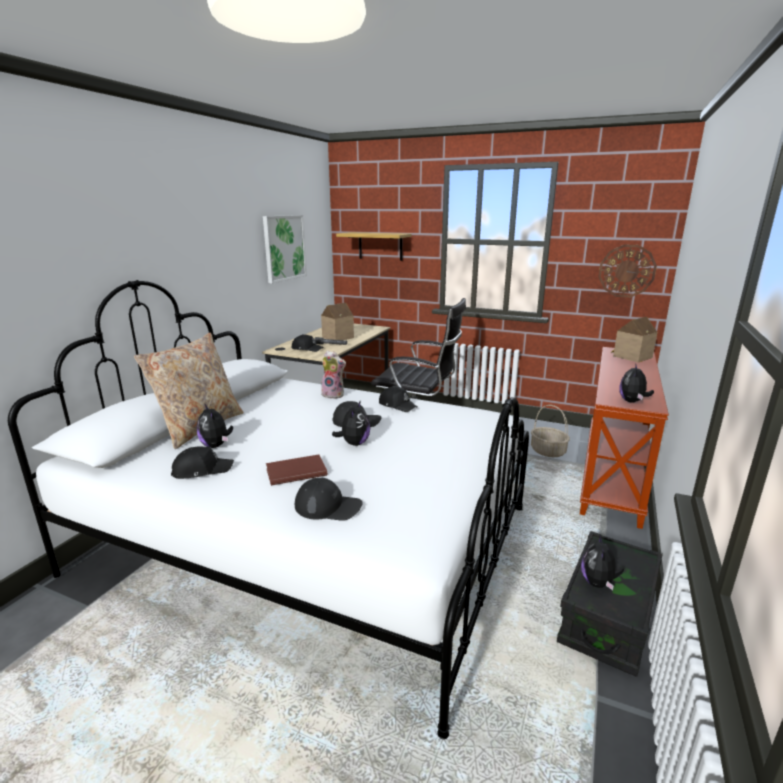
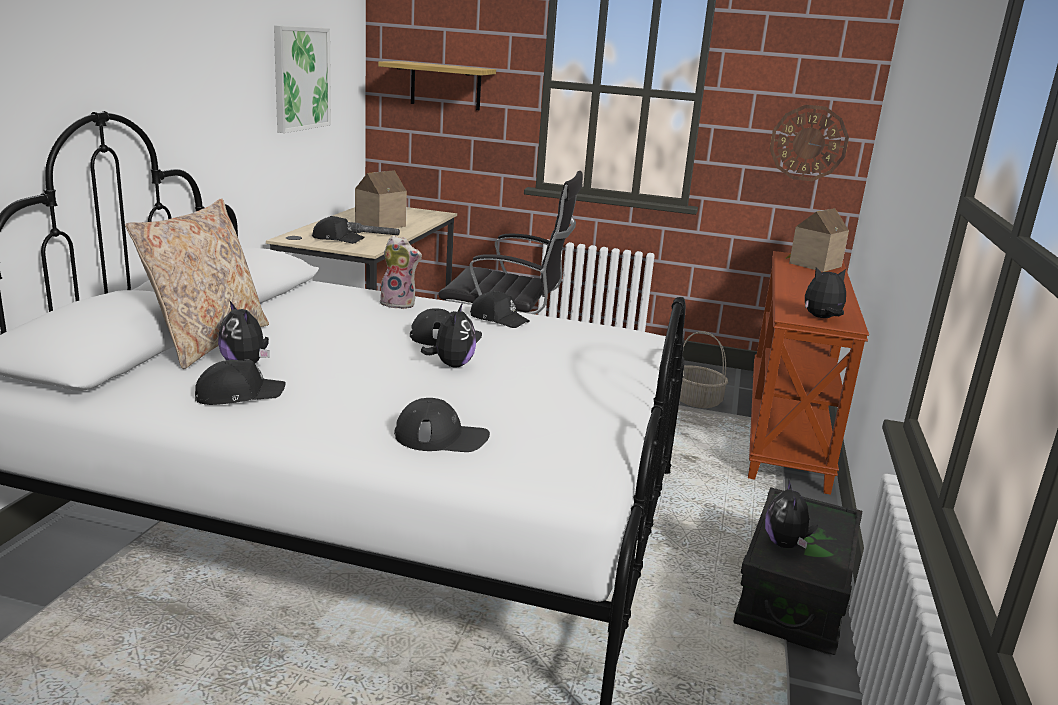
camera: 10 degrees left, 0 degrees up
(295, 471) = (379, 397): brown book -> none
(632, 401) = (822, 318): plush toy -> plush toy turned 75 degrees clockwise

